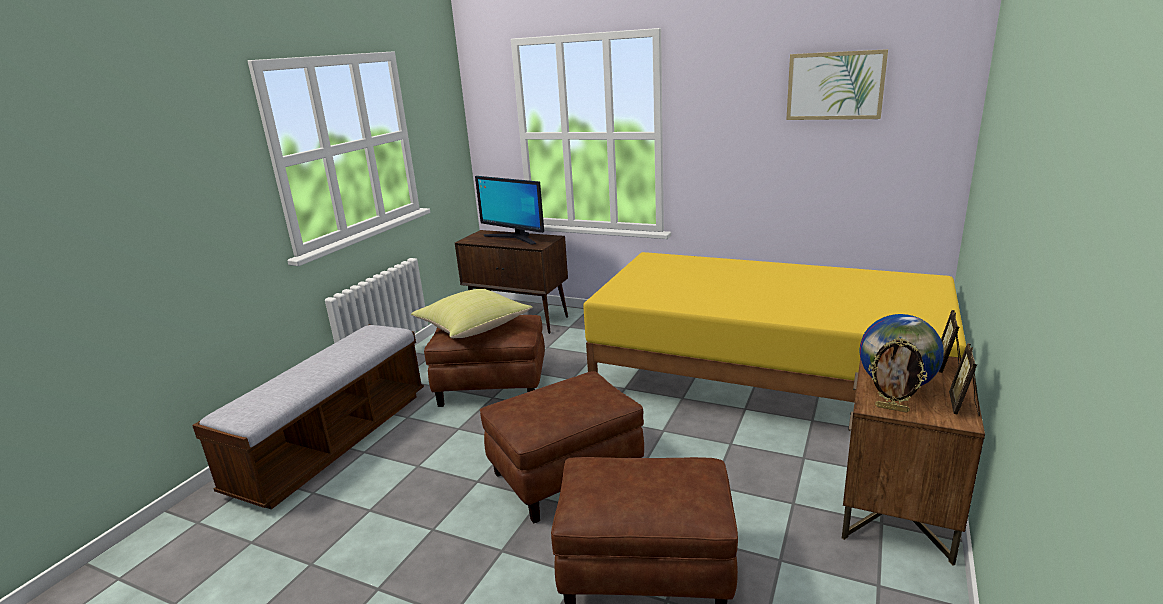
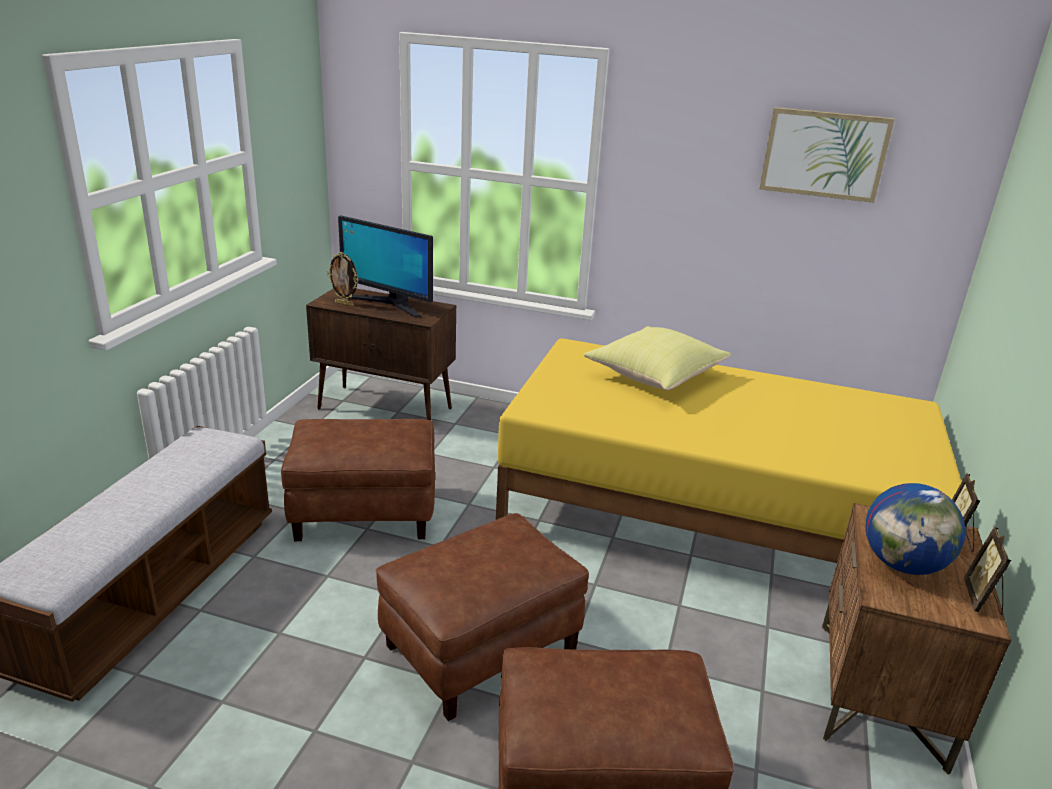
camera: 10 degrees left, 5 degrees up
(473, 328) = (346, 438): yellow pillow -> yellow pillow (655, 376)
(892, 408) = (904, 600): picture frame -> picture frame (344, 304)

